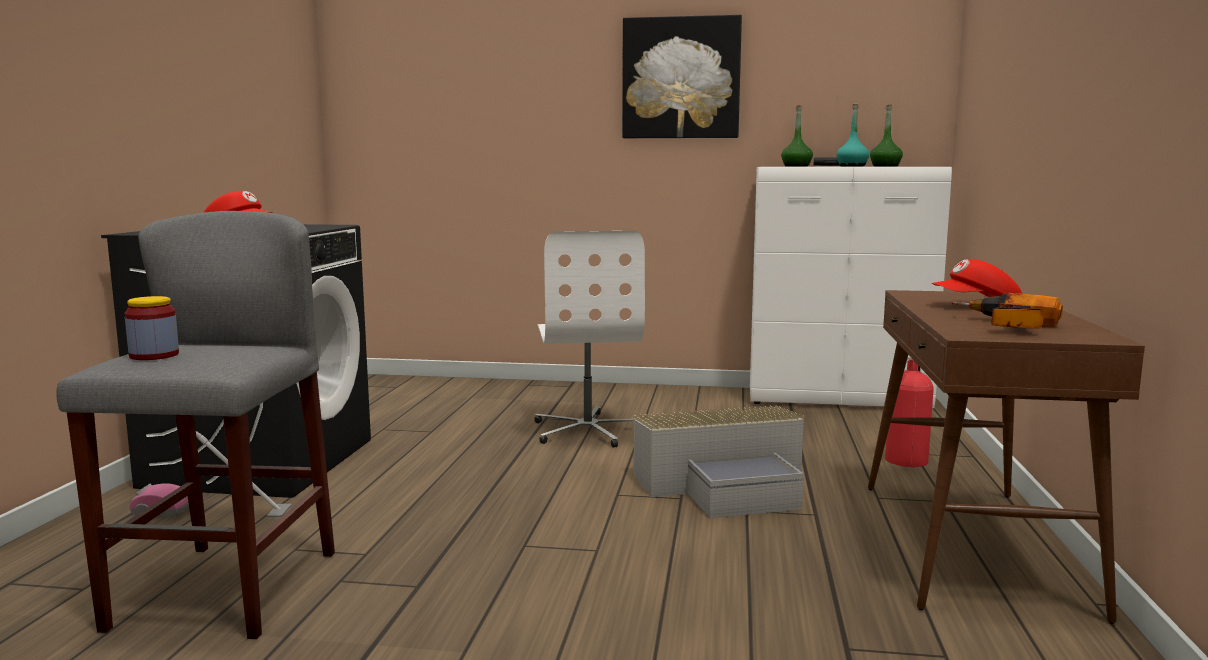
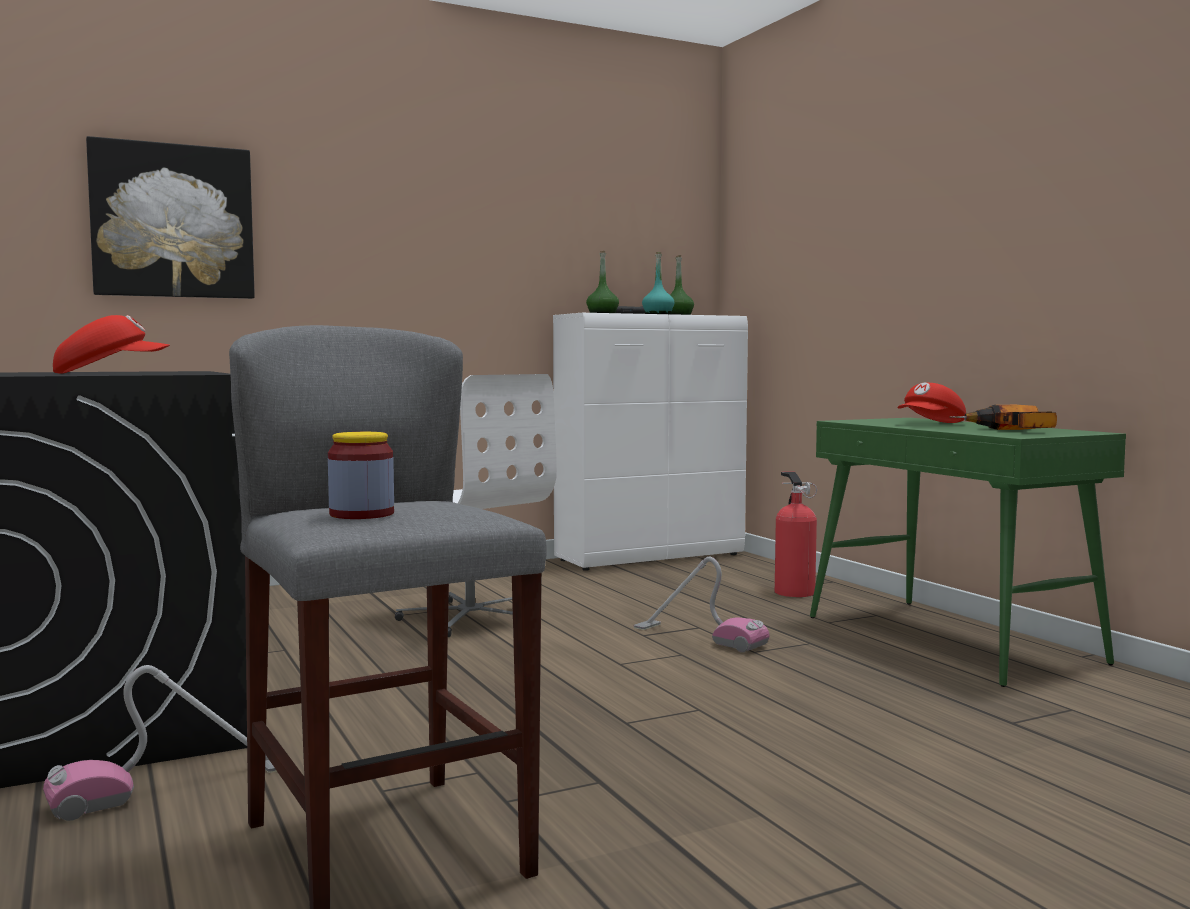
camera: 35 degrees left, 5 degrees down
(681, 78) = (470, 214): picture -> picture (172, 221)
(726, 485) = (698, 637): grey storage box -> vacuum cleaner
(972, 546) = (951, 639): brown console table -> green console table

